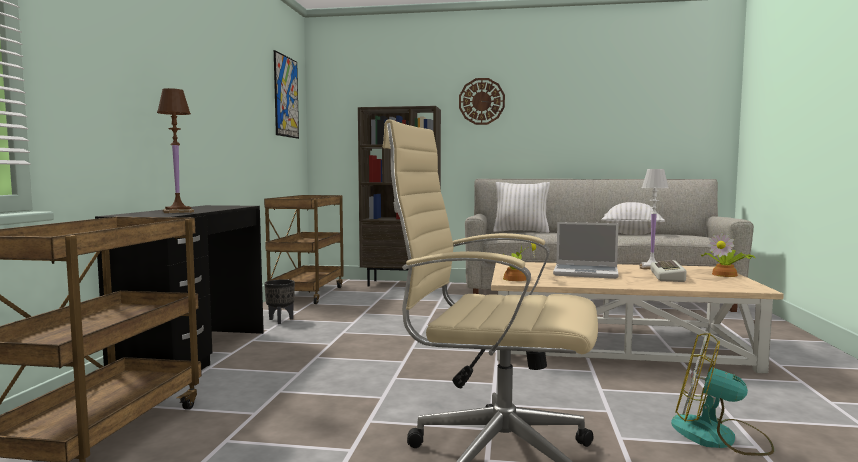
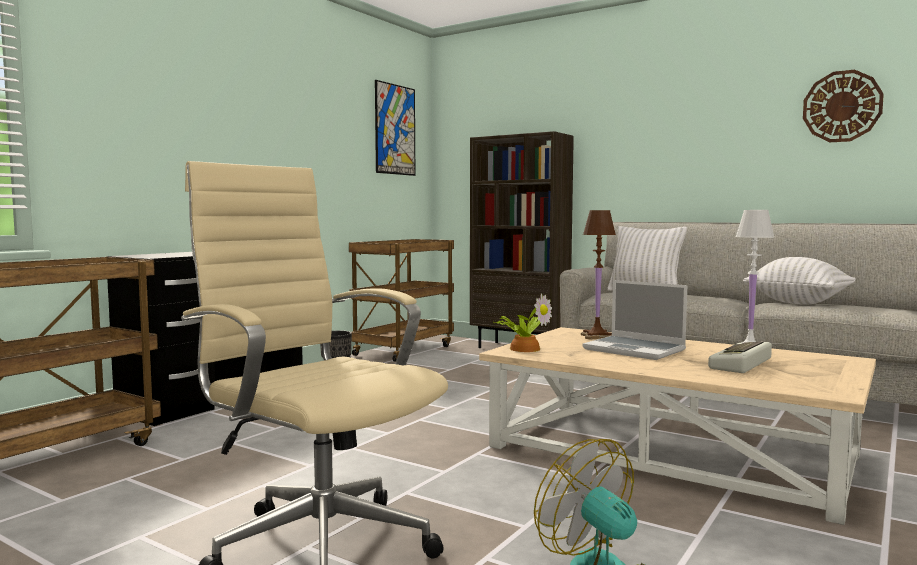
camera: 25 degrees right, 0 degrees up
(178, 212) = (188, 254): brown table lamp -> brown table lamp (597, 336)
(481, 101) = (623, 122): wall clock -> wall clock (842, 106)
(726, 274) = (843, 370): potted plant -> none

